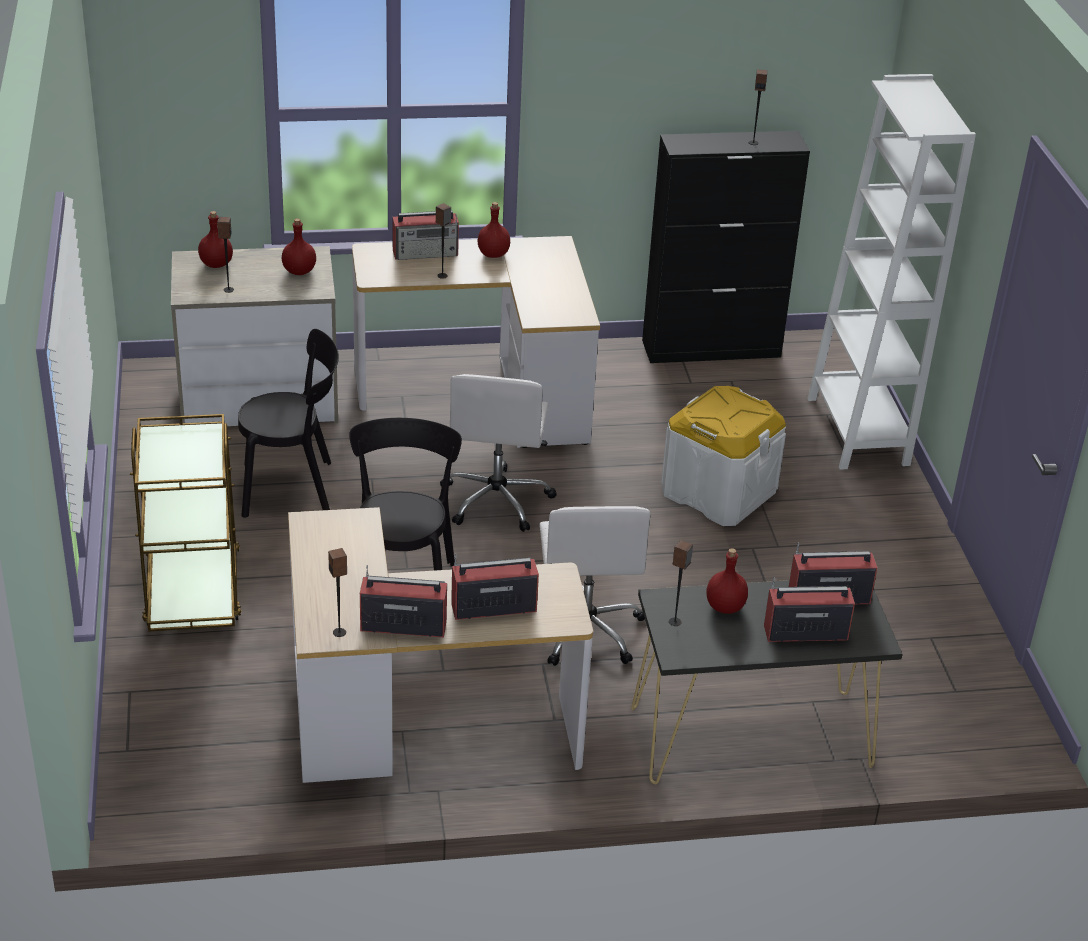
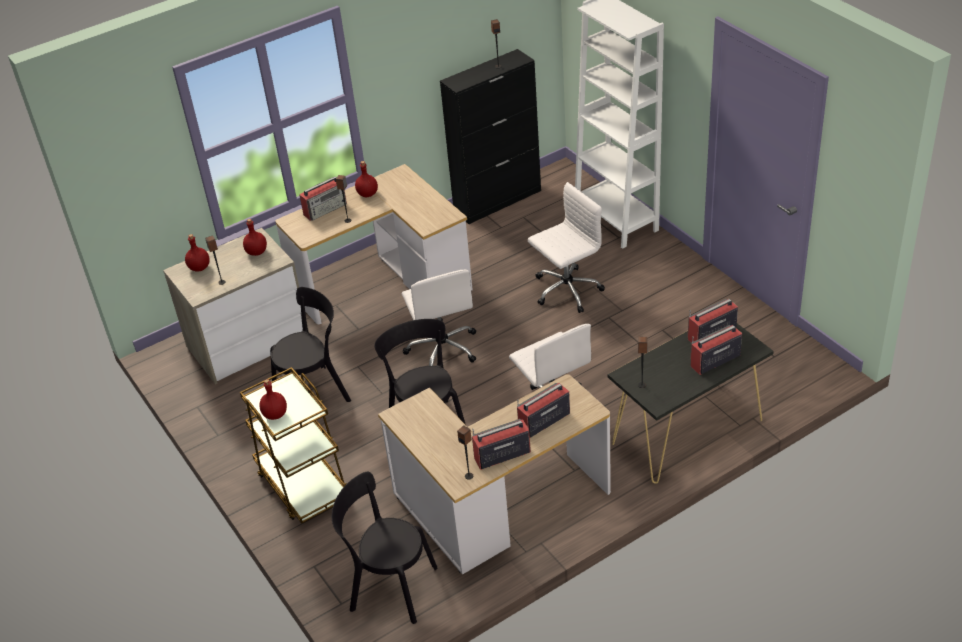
camera: 20 degrees left, 5 degrees up
(201, 758) = (389, 587): none -> black chair
(719, 492) = (566, 290): white storage box -> white office chair
(724, 606) = (661, 364): red bottle -> red bottle (274, 414)

